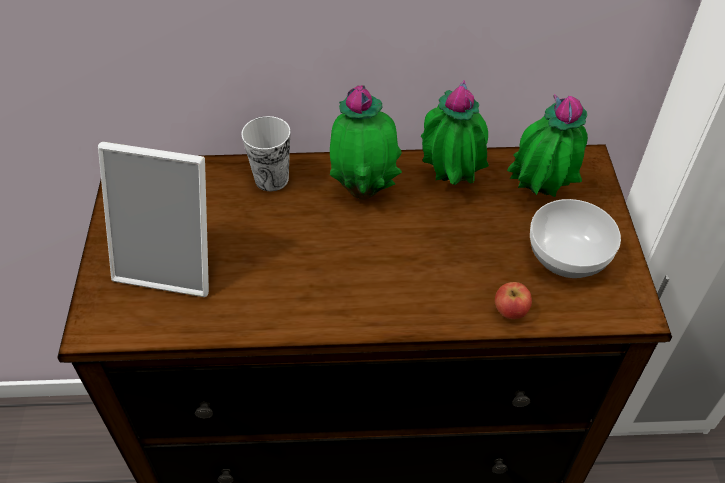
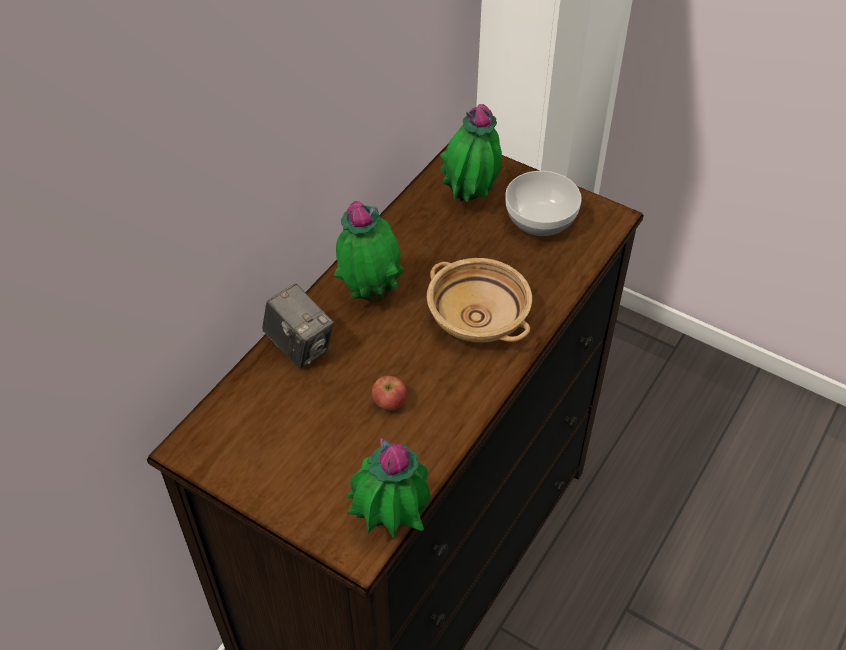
camera: 55 degrees left, 0 degrees up
(173, 262) = (334, 460): picture frame -> none
(271, 179) = (300, 346): cup -> camera
(404, 274) = (479, 318): none -> beige bowl
(449, 182) = (411, 239): potted plant -> potted plant (390, 525)
(510, 311) = (561, 279): apple -> apple (389, 403)

